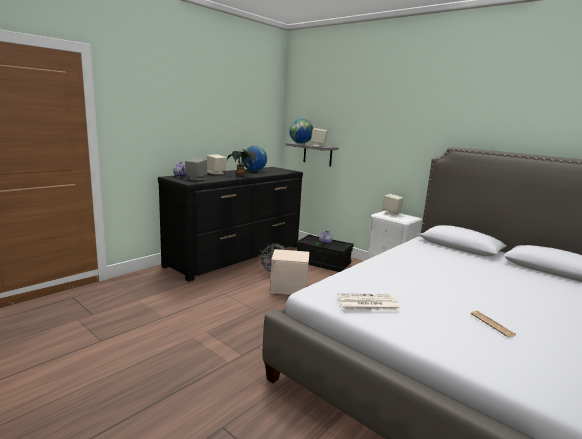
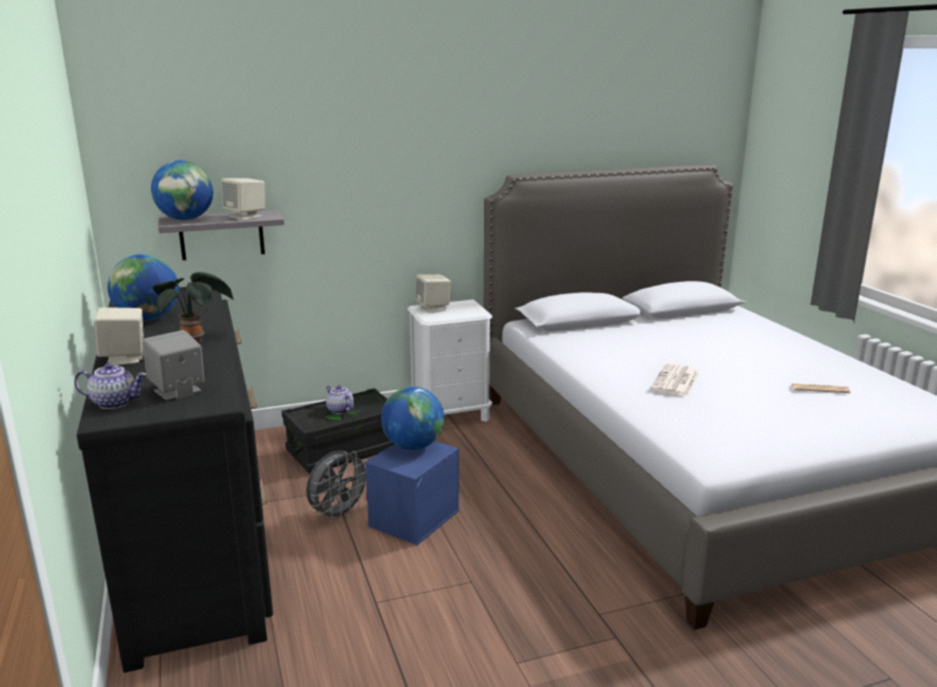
camera: 60 degrees left, 5 degrees up
(289, 287) = (414, 517): beige storage box -> blue storage box
(298, 254) = (413, 446): none -> globe
(367, 303) = (762, 435): newspaper -> newspaper (675, 381)

